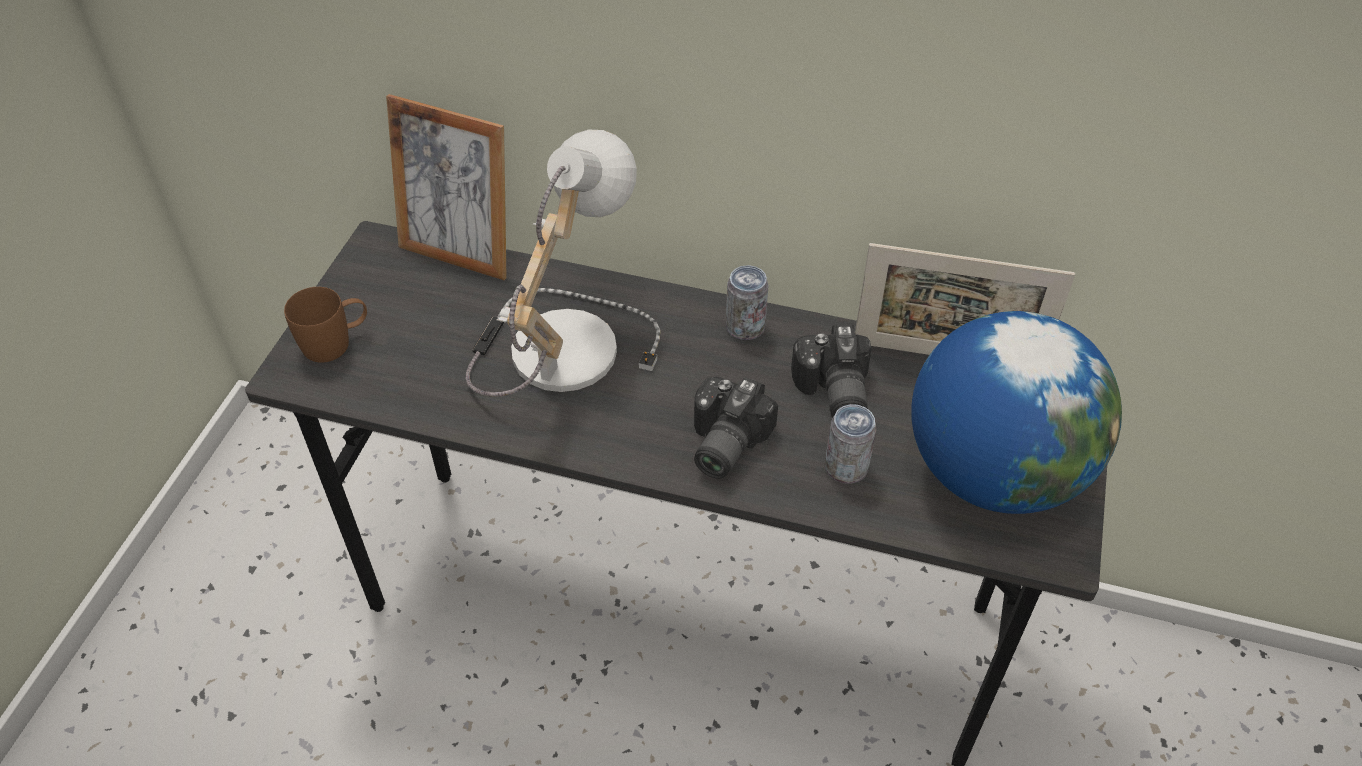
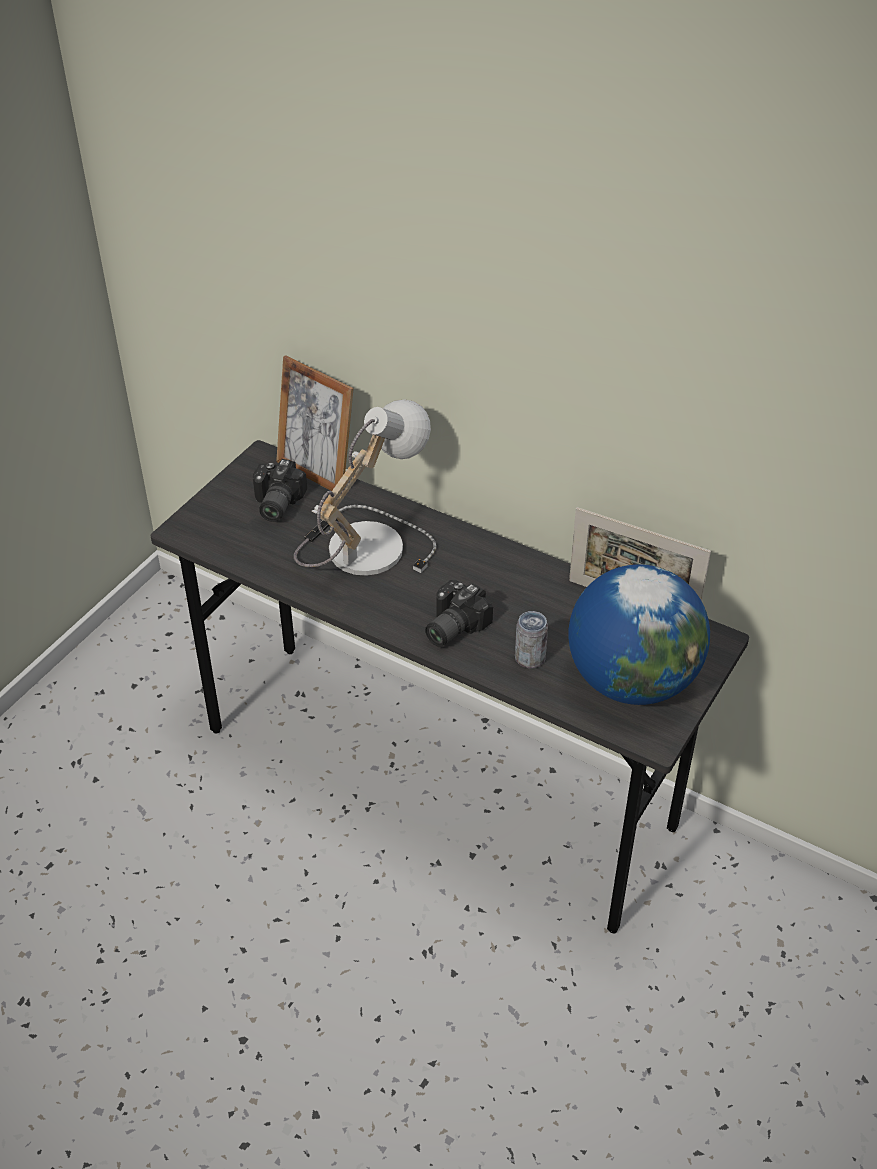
camera: 15 degrees right, 5 degrees down
(336, 342) = (217, 516): brown mug -> none
(745, 327) = (496, 556): can -> none
(831, 393) = (539, 610): camera -> camera (274, 504)

